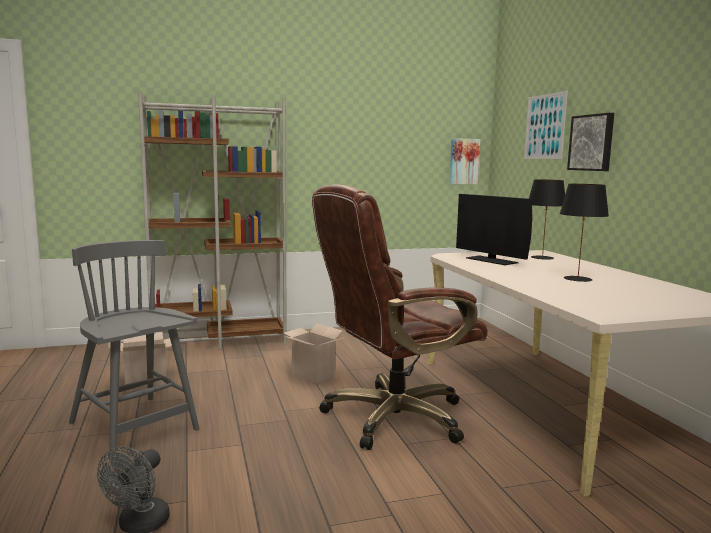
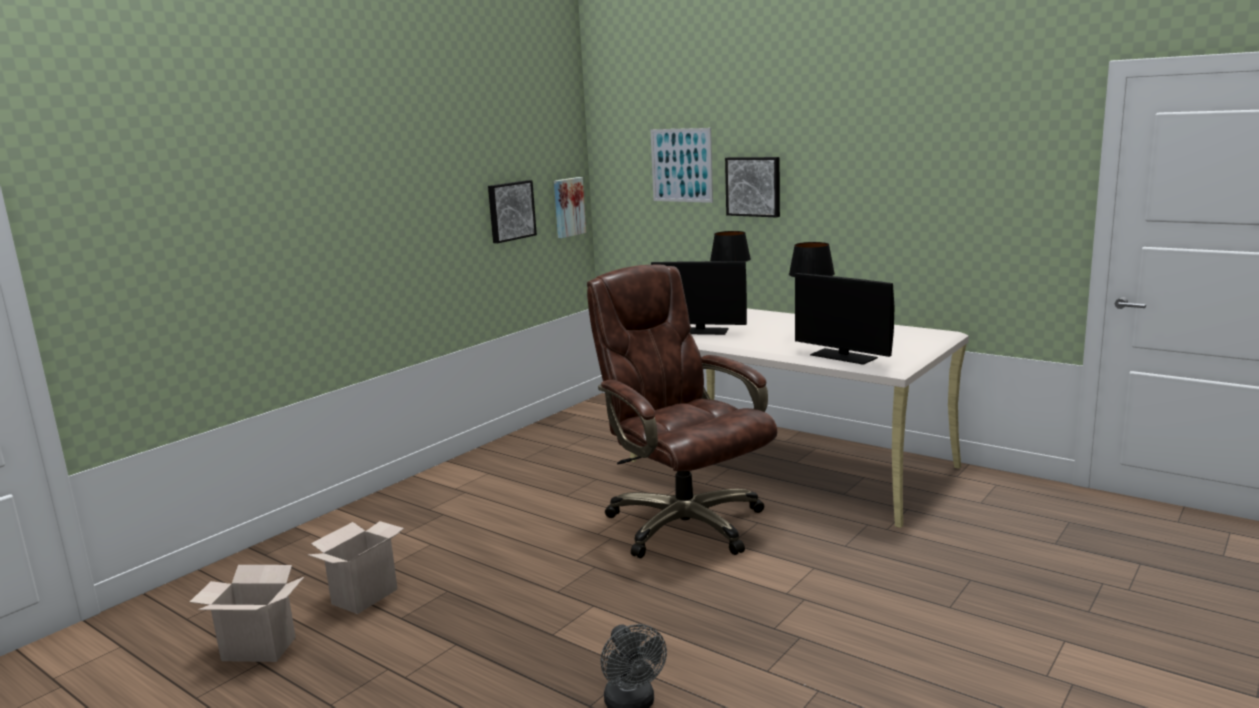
camera: 35 degrees left, 5 degrees up
(135, 427) = (450, 640): grey chair -> none
(220, 342) = (357, 517): brown bookcase -> none
(311, 375) = (538, 515): cardboard box -> cardboard box (256, 650)
(395, 417) = (685, 524): brown office chair -> brown office chair turned 120 degrees clockwise
(404, 155) = (510, 211): none -> picture
(571, 295) = (843, 356): none -> monitor

